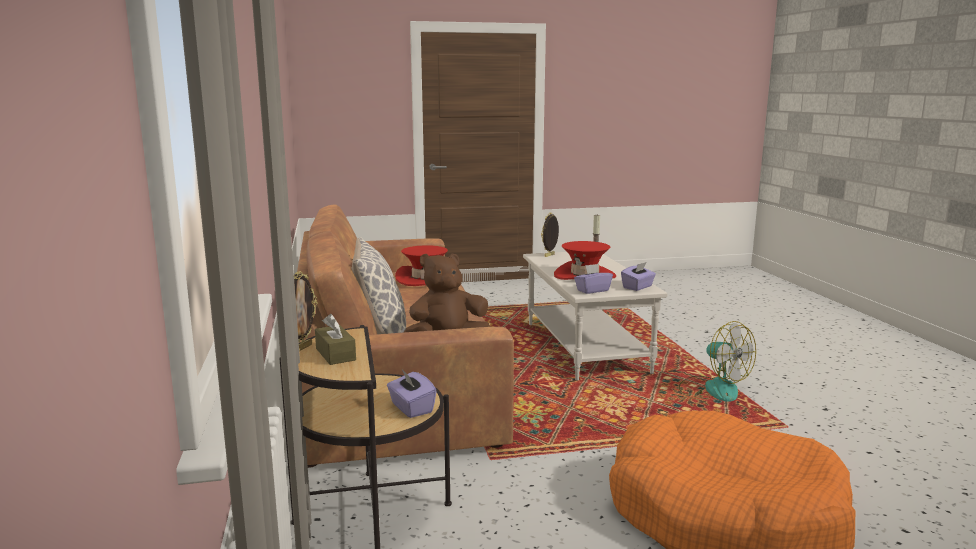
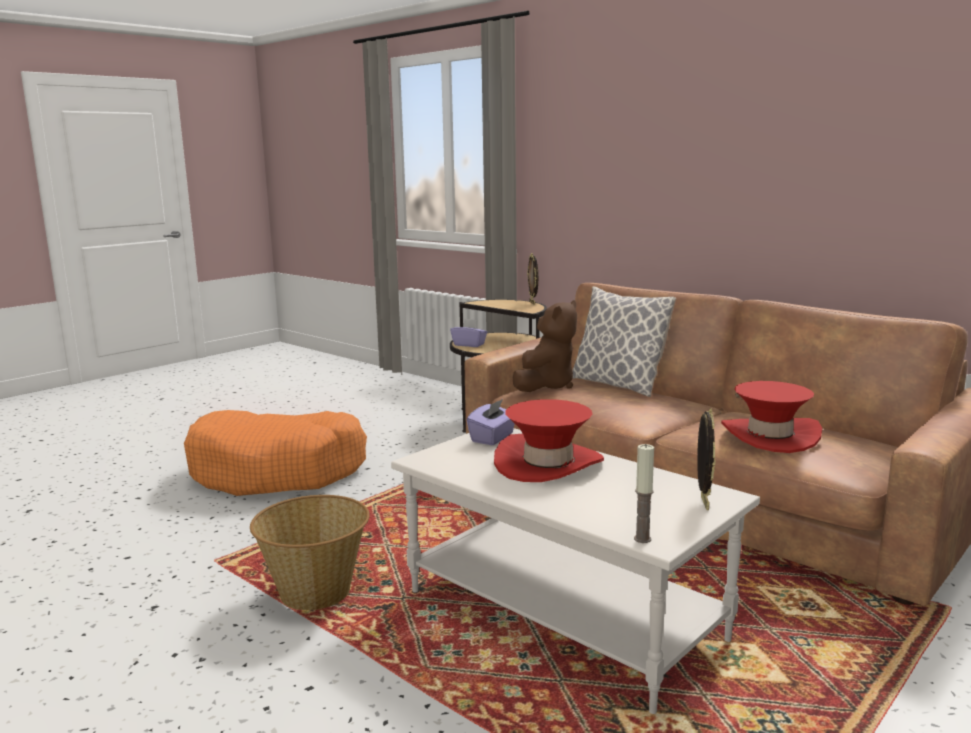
camera: 145 degrees right, 0 degrees up
(335, 354) = (508, 304): brown tissue box -> none
(637, 287) = (441, 459): purple tissue box -> none
(713, 388) = (316, 593): fan -> basket

